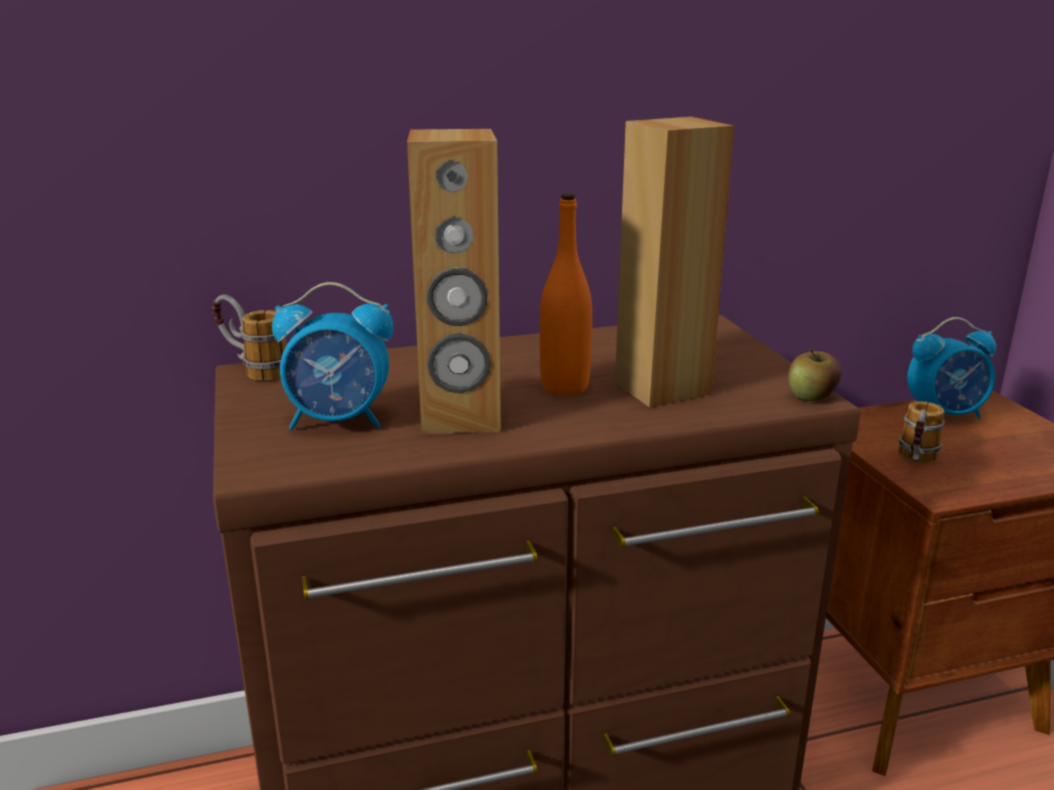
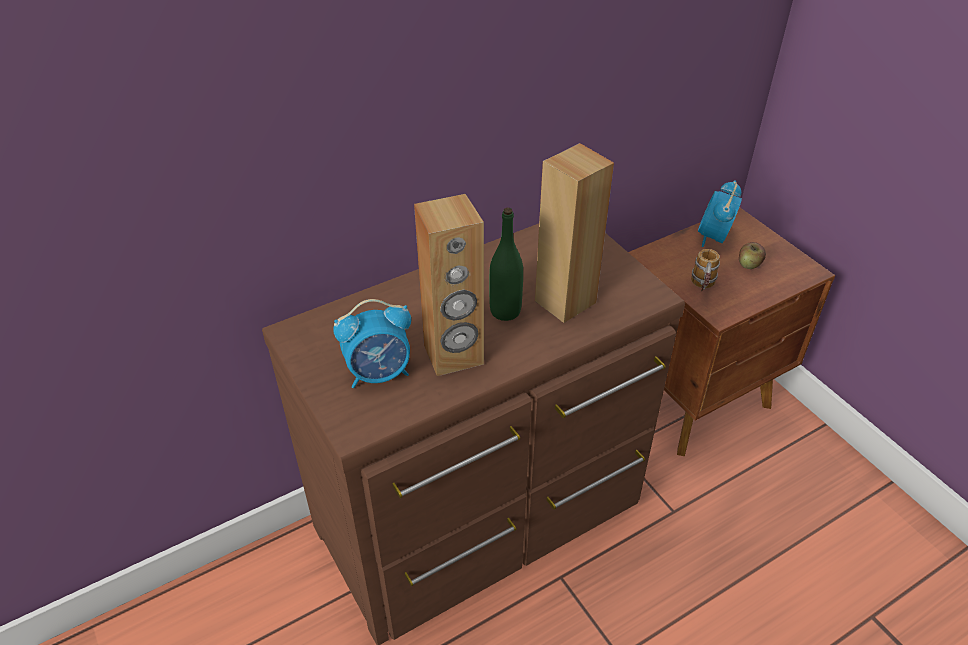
camera: 15 degrees left, 20 degrees up
(252, 369) = (291, 328): mug -> none
(564, 387) = (505, 311): orange bottle -> green bottle
(811, 396) = (655, 294): apple -> apple (749, 264)
(945, 414) = (713, 237): alarm clock -> alarm clock turned 135 degrees clockwise

